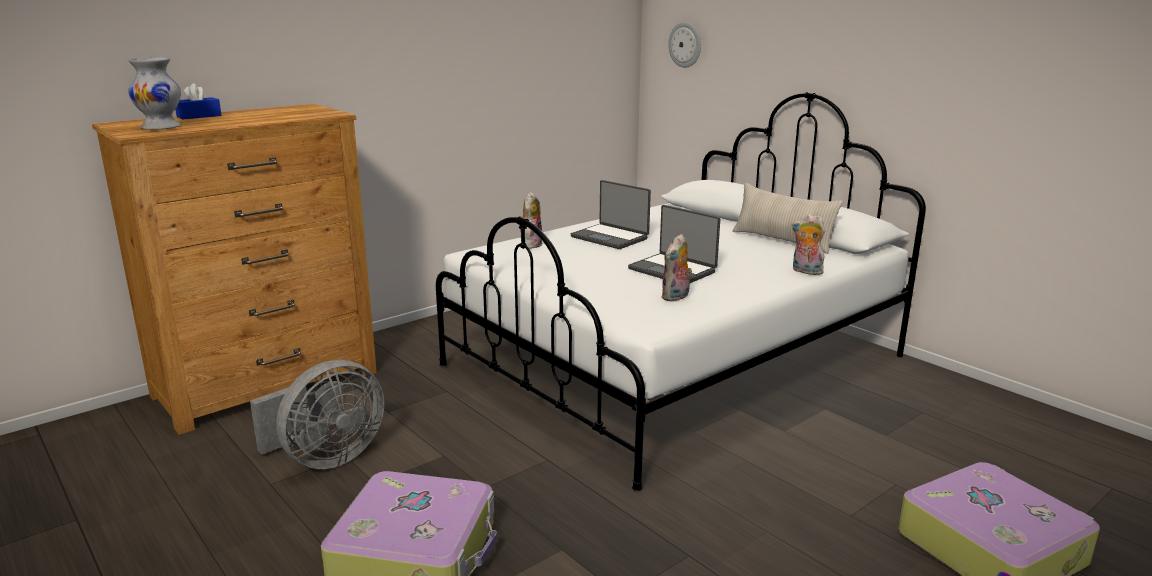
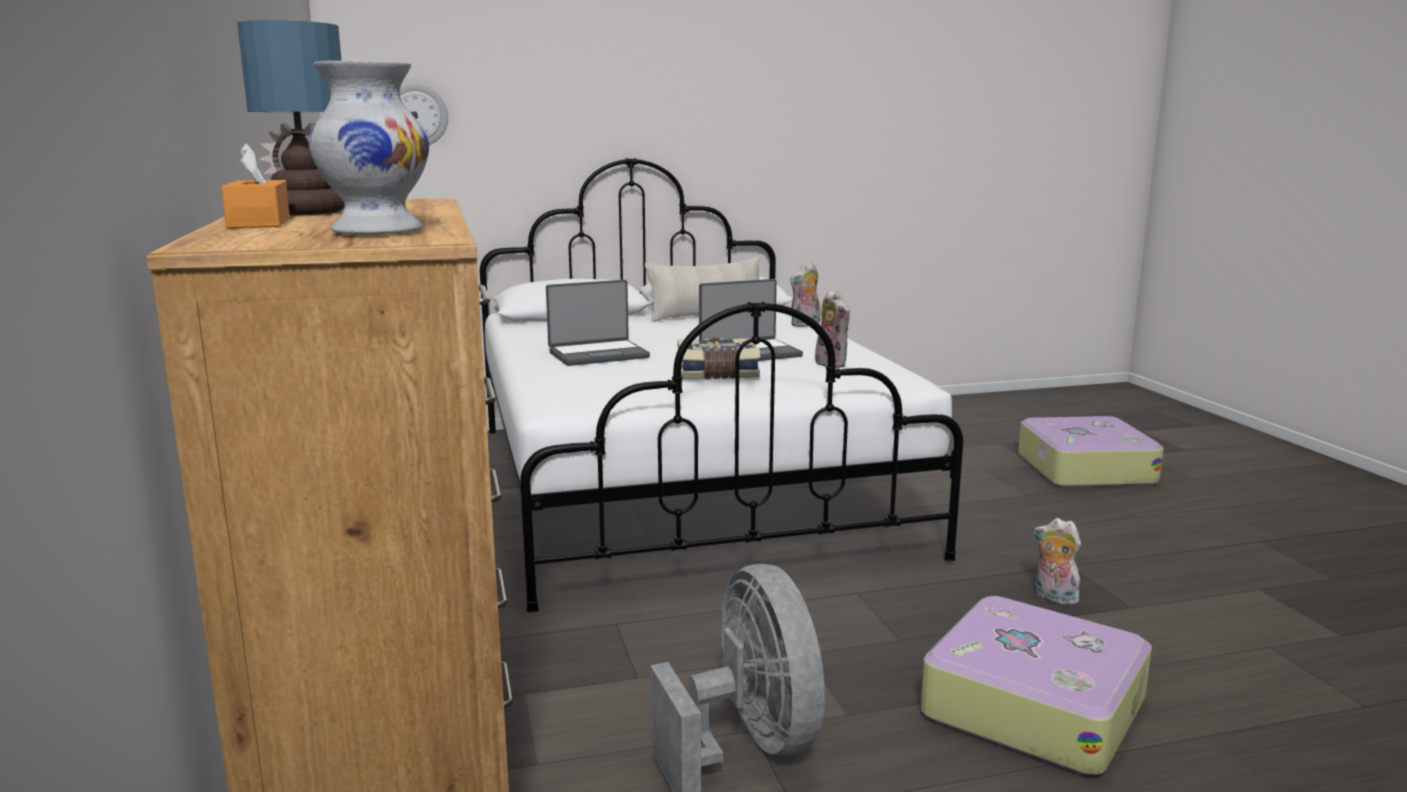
camera: 65 degrees left, 5 degrees down
(199, 116) = (259, 223): blue tissue box -> orange tissue box
(252, 113) = (309, 212): none -> table lamp
(530, 244) = (565, 383): plush toy -> plush toy (1053, 597)
(598, 272) = (718, 374): none -> book

